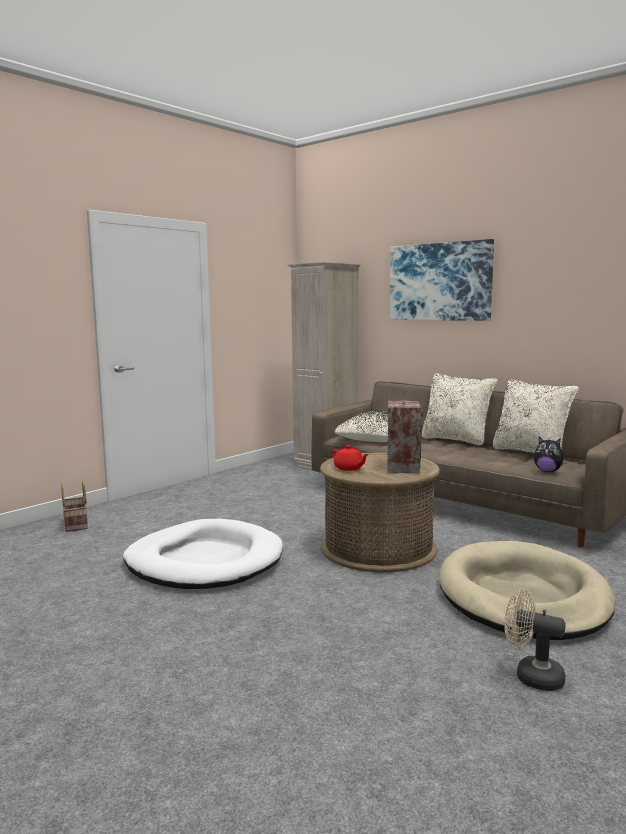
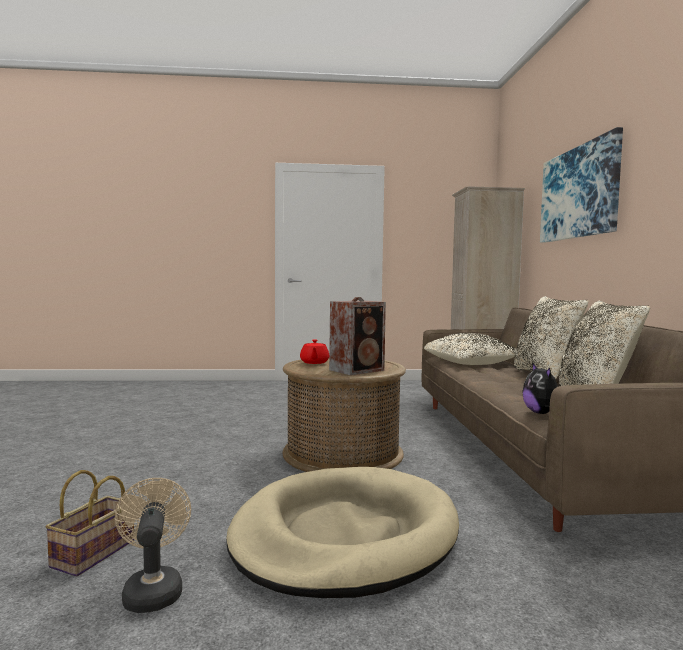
camera: 45 degrees right, 5 degrees down
(76, 524) = (227, 386): basket -> basket (93, 555)
(204, 561) = (223, 422): white dog bed -> none

